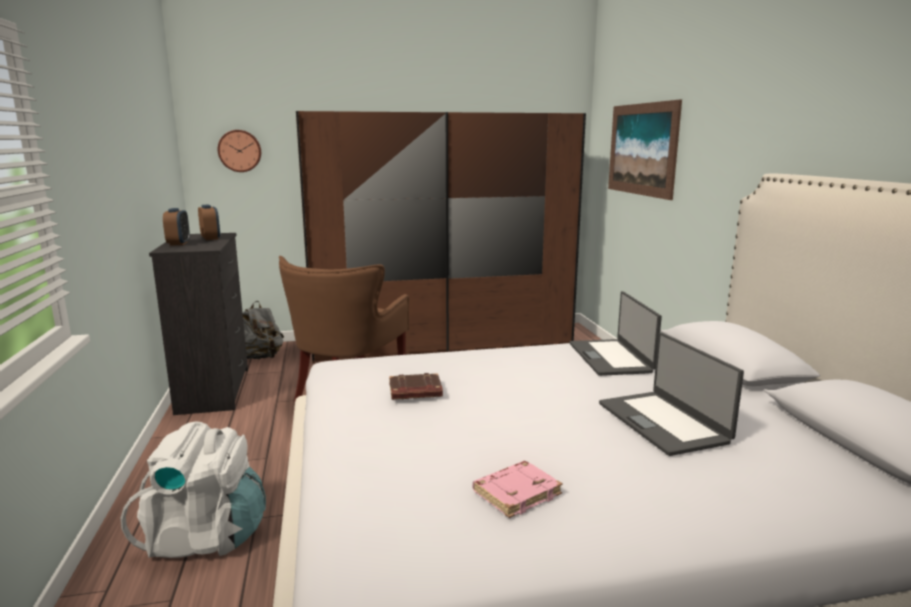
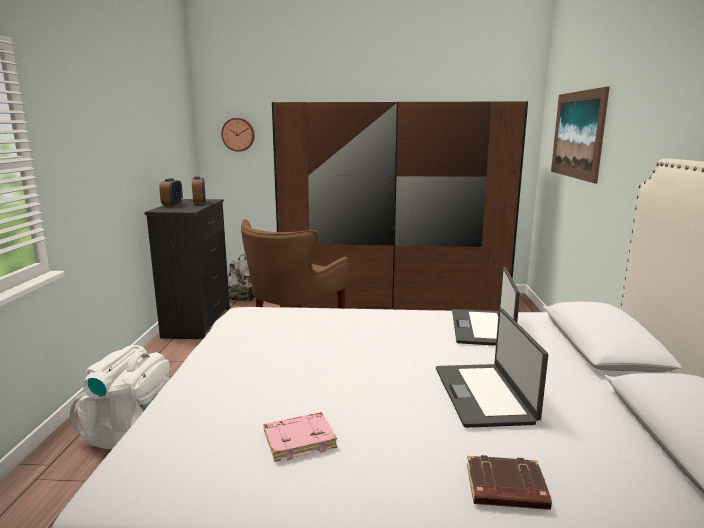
camera: 15 degrees right, 0 degrees up
(415, 392) = (283, 340): brown book -> brown book (505, 489)

